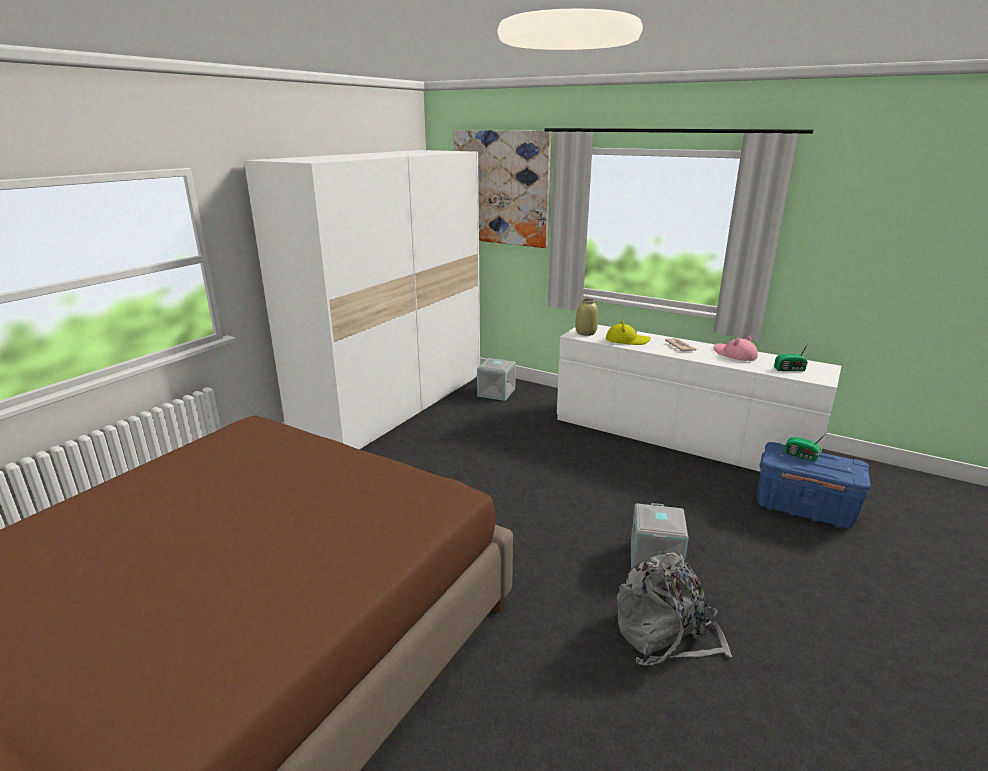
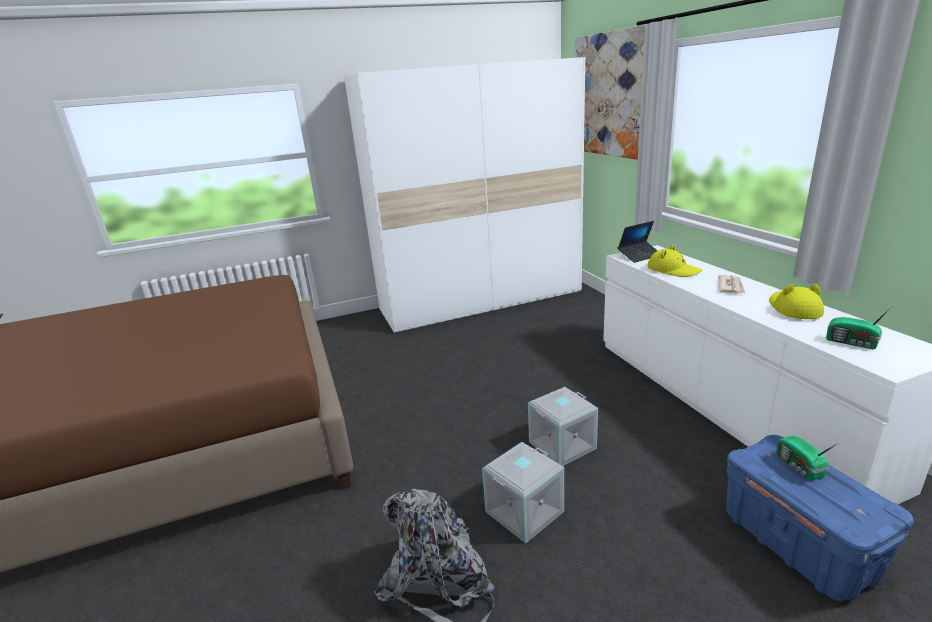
camera: 40 degrees right, 0 degrees up
(497, 393) = (578, 309): grey storage box -> grey storage box (562, 446)
(585, 333) = (639, 256): beige vase -> laptop
(734, 354) = (793, 308): pink hat -> yellow hat

